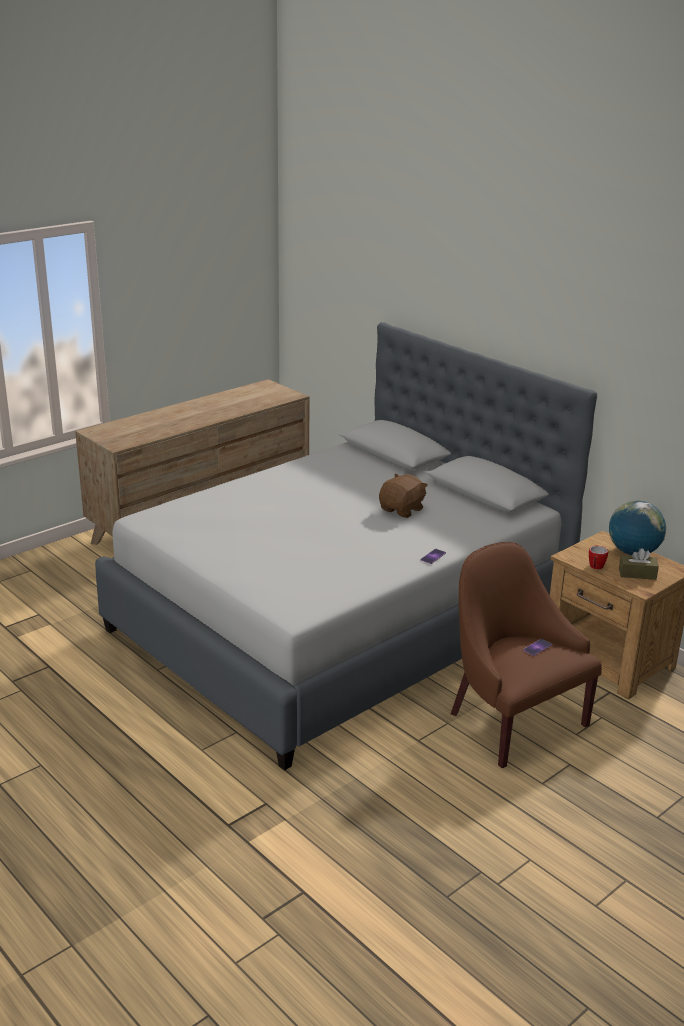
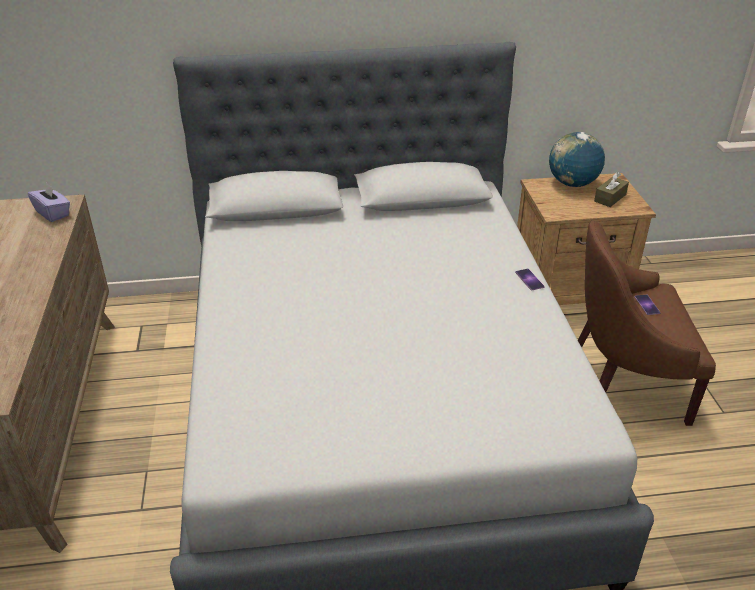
camera: 55 degrees left, 10 degrees up
(278, 397) = (53, 213): none -> purple tissue box
(402, 510) = (410, 255): brown plush toy -> none
(595, 567) = (585, 210): mug -> none

